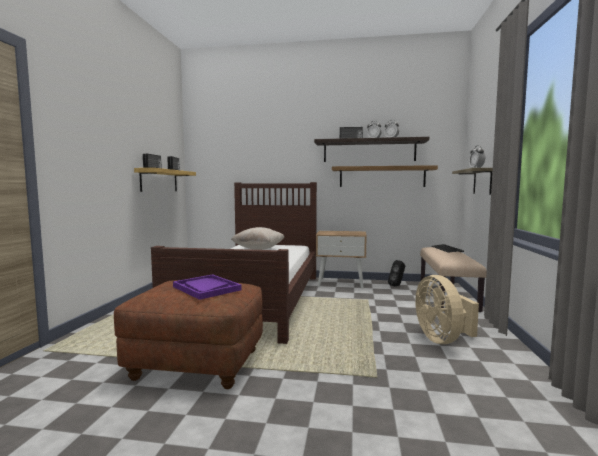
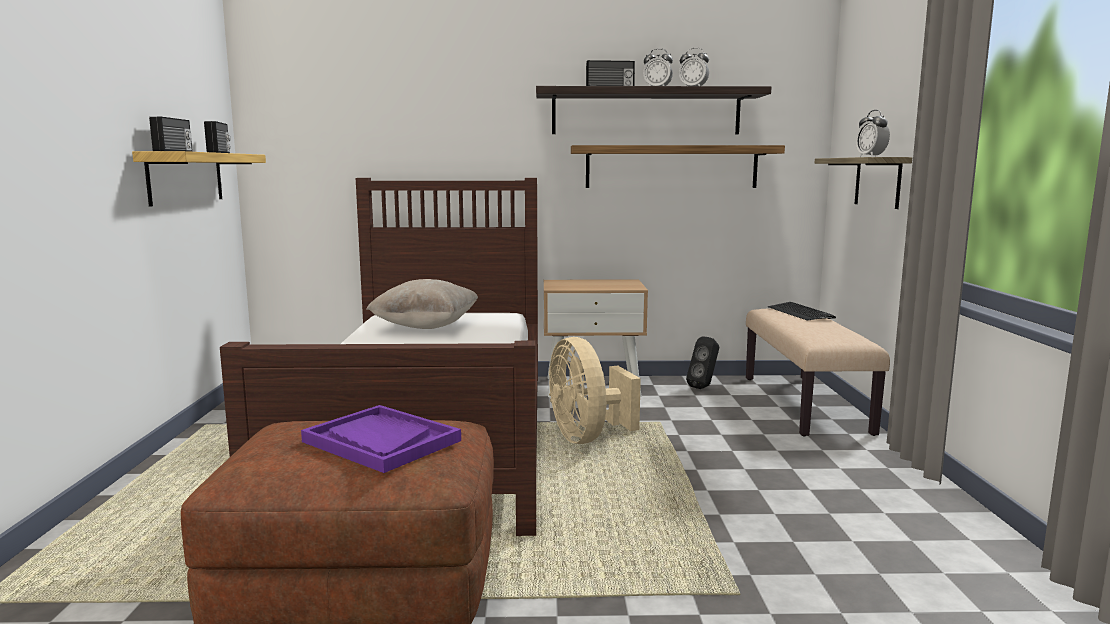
camera: 10 degrees left, 5 degrees up
(442, 339) = (829, 500): beige fan -> beige fan (587, 437)

